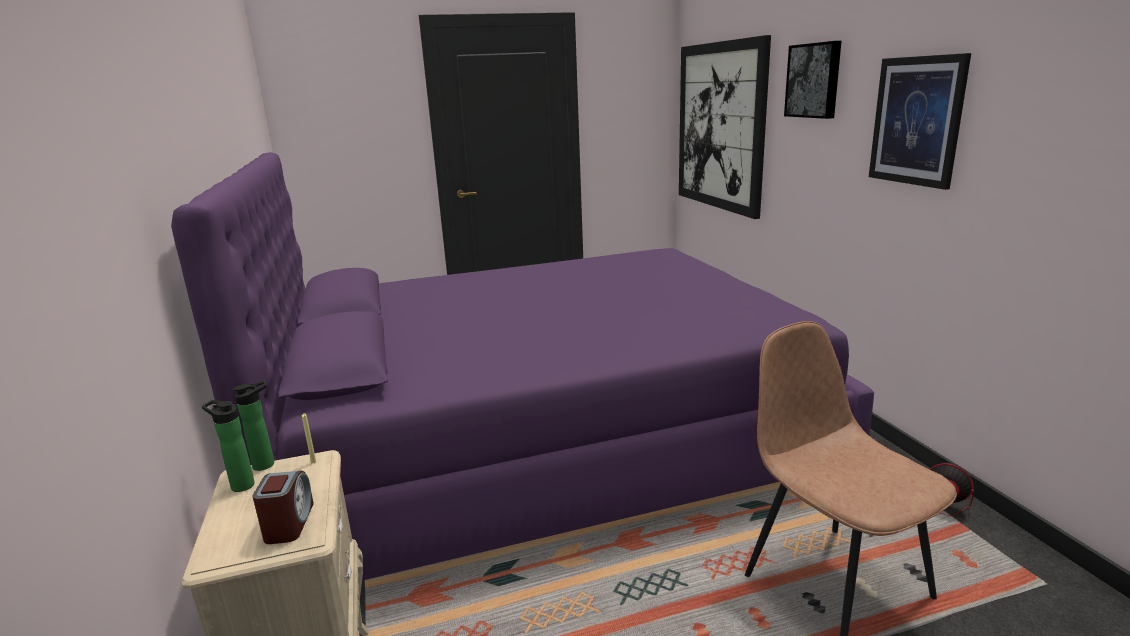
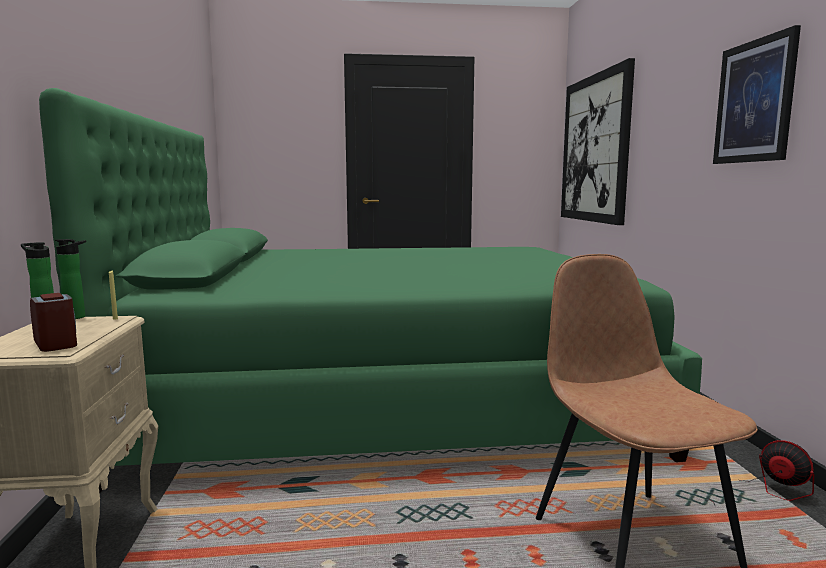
camera: 10 degrees right, 10 degrees down
(289, 523) = (56, 343): alarm clock -> alarm clock turned 45 degrees counterclockwise
(545, 443) = (388, 399): purple bed -> green bed
(814, 80) = (668, 88): picture -> none

